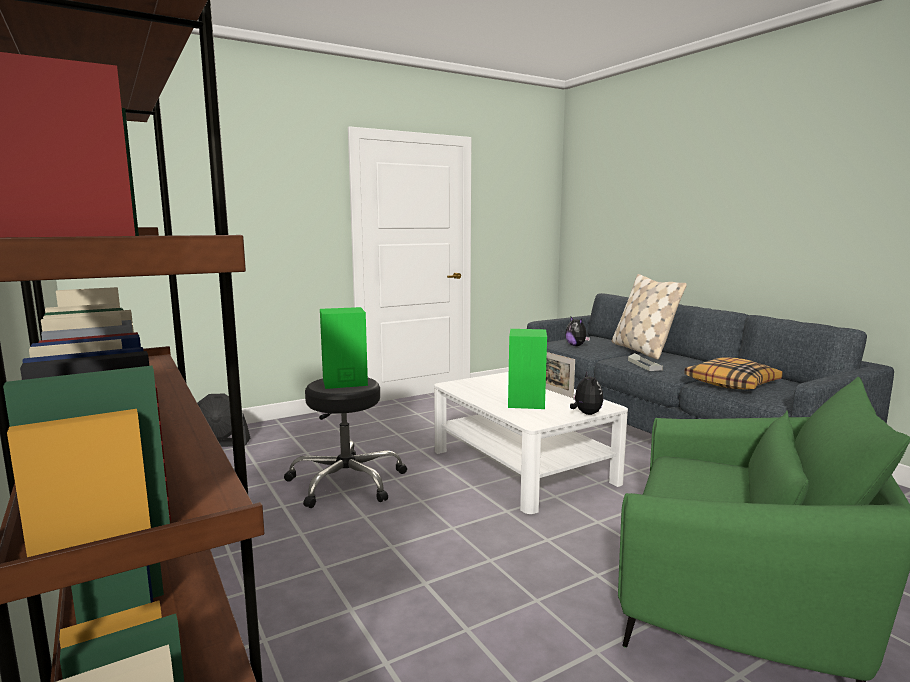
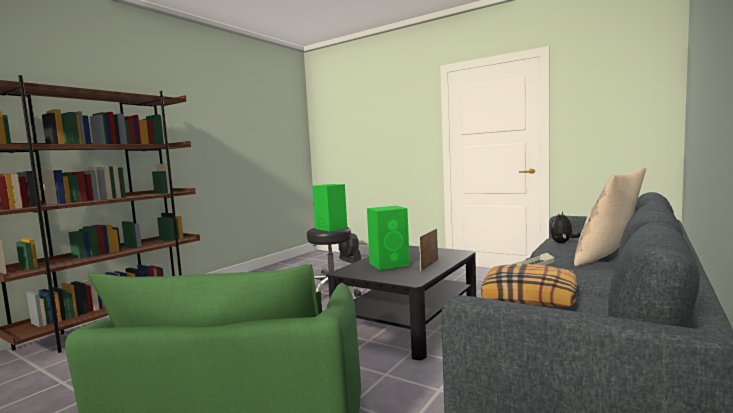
camera: 65 degrees right, 5 degrees down
(523, 466) = (409, 321): white coffee table -> black coffee table
(586, 414) = (382, 279): plush toy -> none

